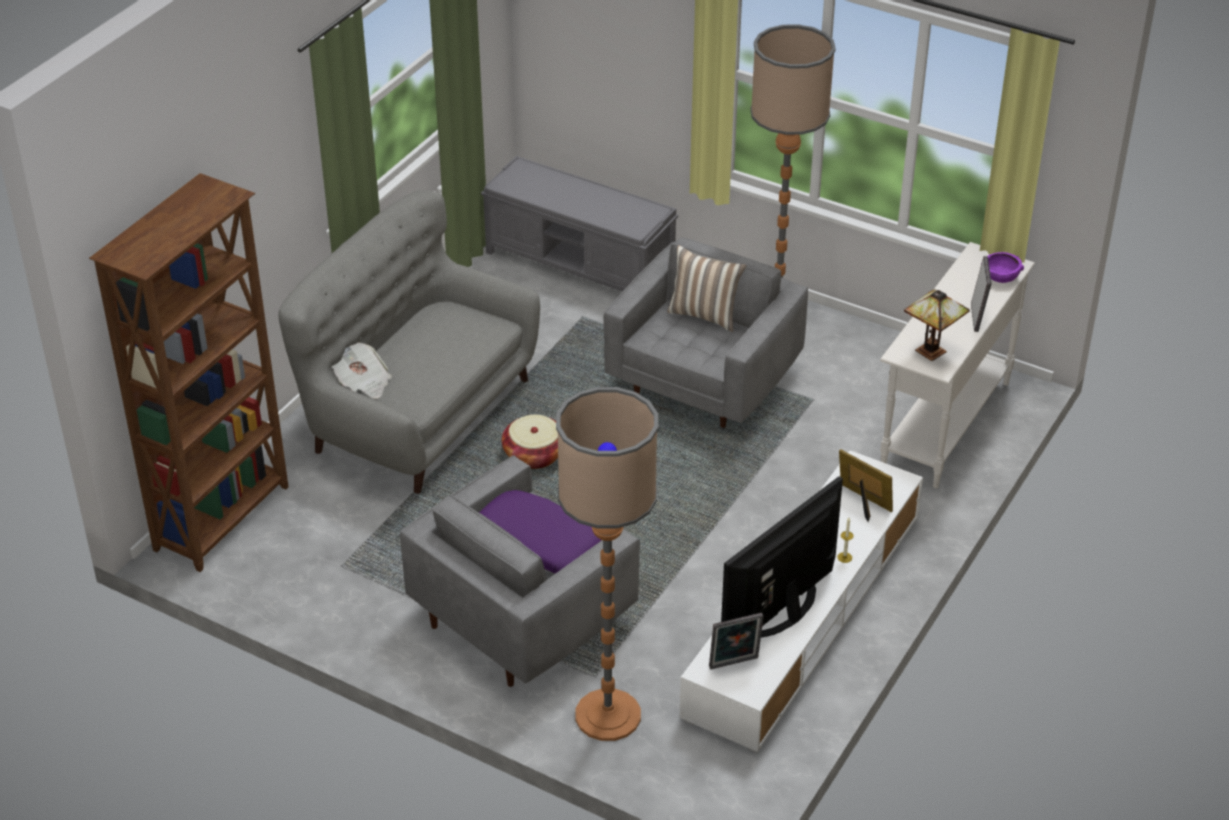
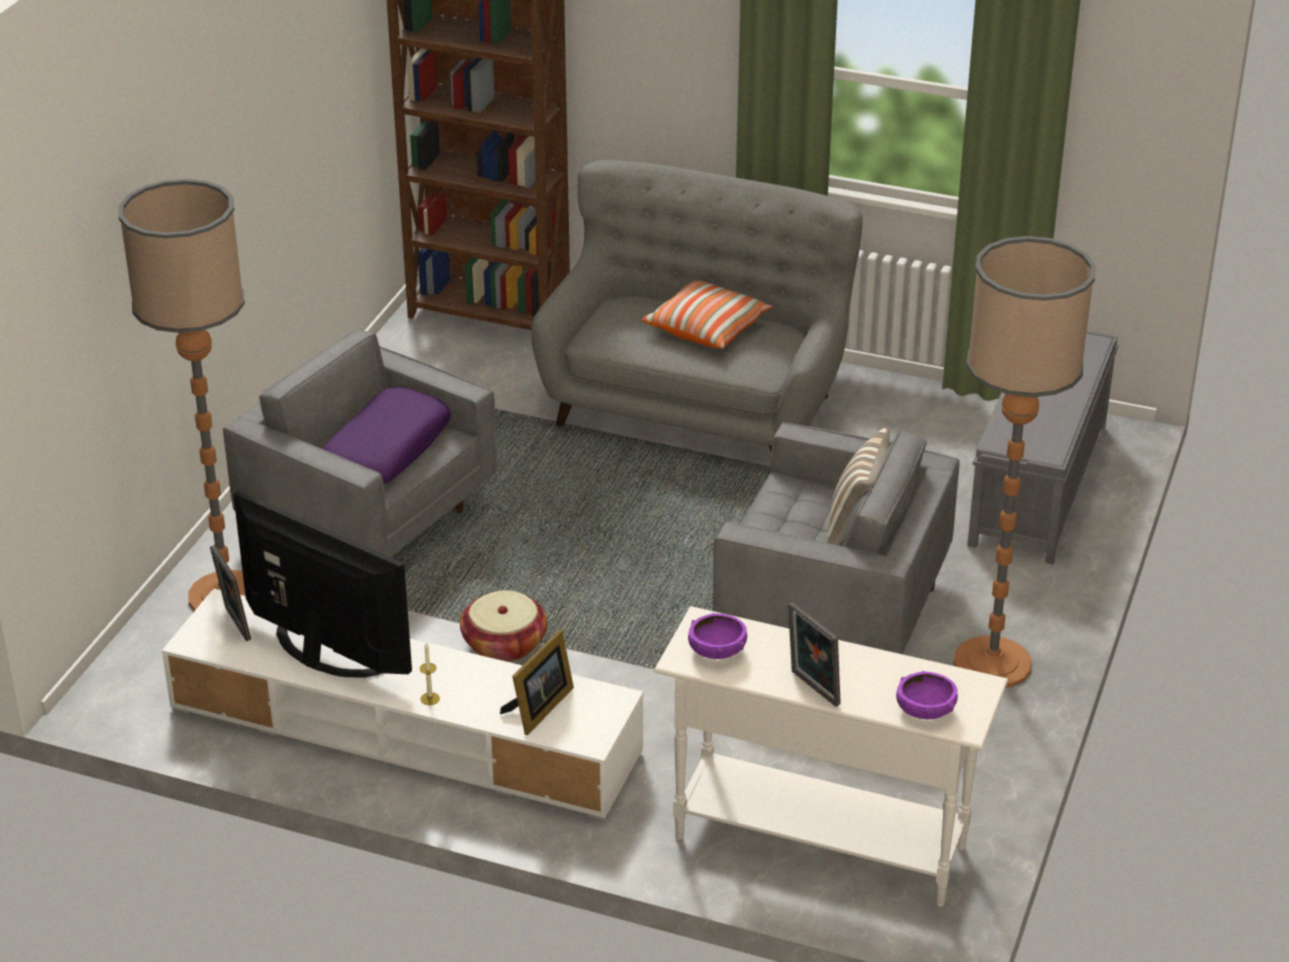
camera: 80 degrees right, 5 degrees down
(362, 382) = (628, 303): newspaper -> none
(420, 345) = (707, 328): none -> pillow
(534, 454) = (646, 495): basket -> basket (504, 644)
(933, 351) = (717, 650): table lamp -> purple bowl
(977, 318) = (812, 689): picture frame -> picture frame turned 60 degrees clockwise

